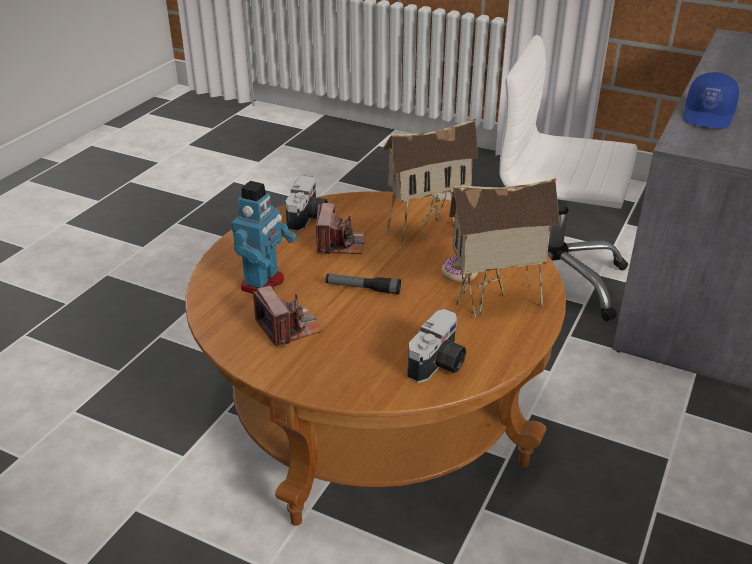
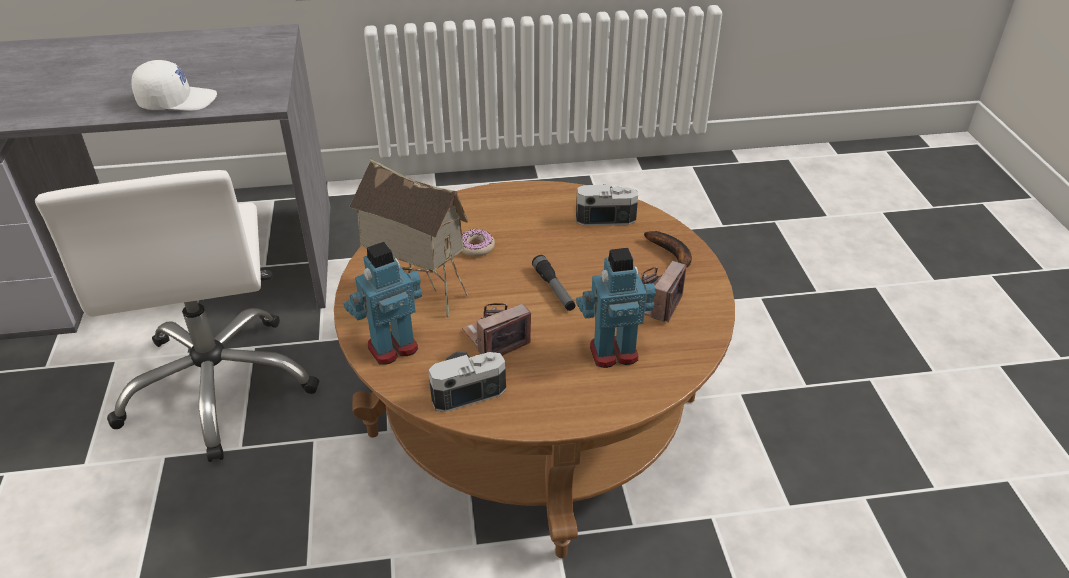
camera: 125 degrees left, 5 degrees up
(331, 373) = (672, 256): none -> banana
(380, 206) = (392, 347): none -> toy robot
(496, 304) = (502, 215): toy house -> none
(709, 116) = (177, 100): blue cap -> white cap

